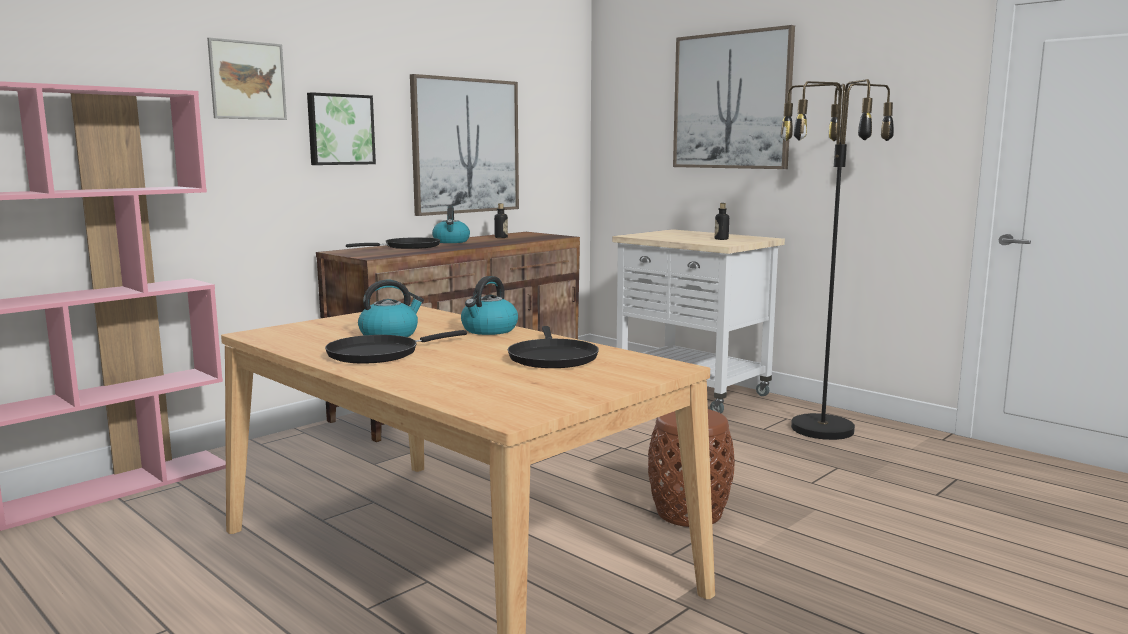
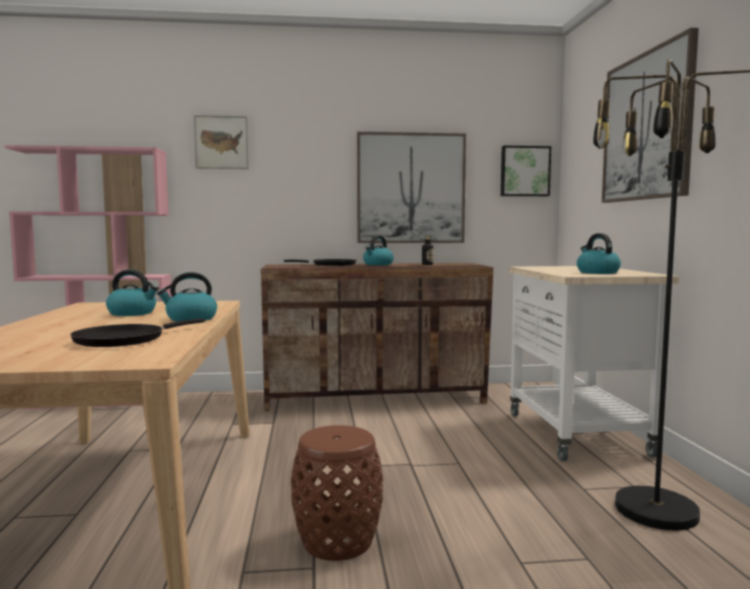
camera: 40 degrees right, 5 degrees down
(340, 129) = (292, 175): picture -> picture (524, 171)
(379, 354) = (70, 321): black frying pan -> none
(721, 239) = (597, 272): bottle -> kettle

